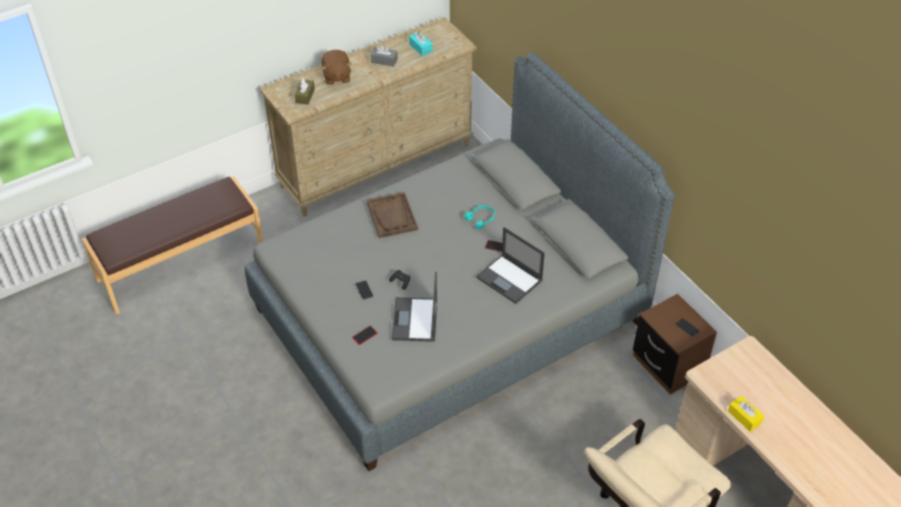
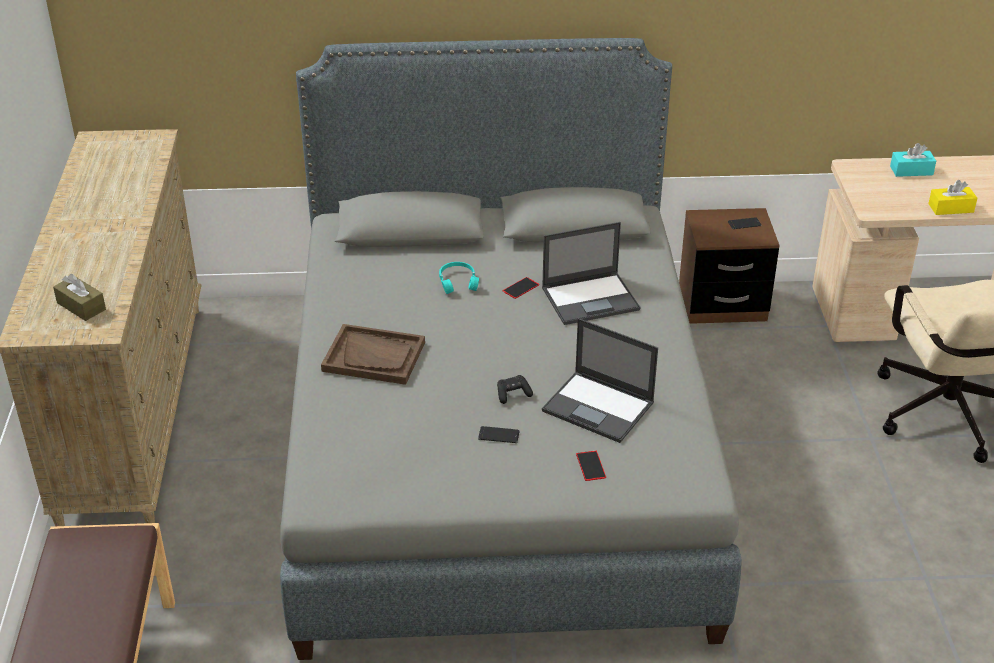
camera: 60 degrees left, 10 degrees down
(336, 77) = (77, 262): brown plush toy -> none
(384, 61) = (101, 209): grey tissue box -> none
(420, 48) = (117, 171): turquoise tissue box -> turquoise tissue box (911, 170)

